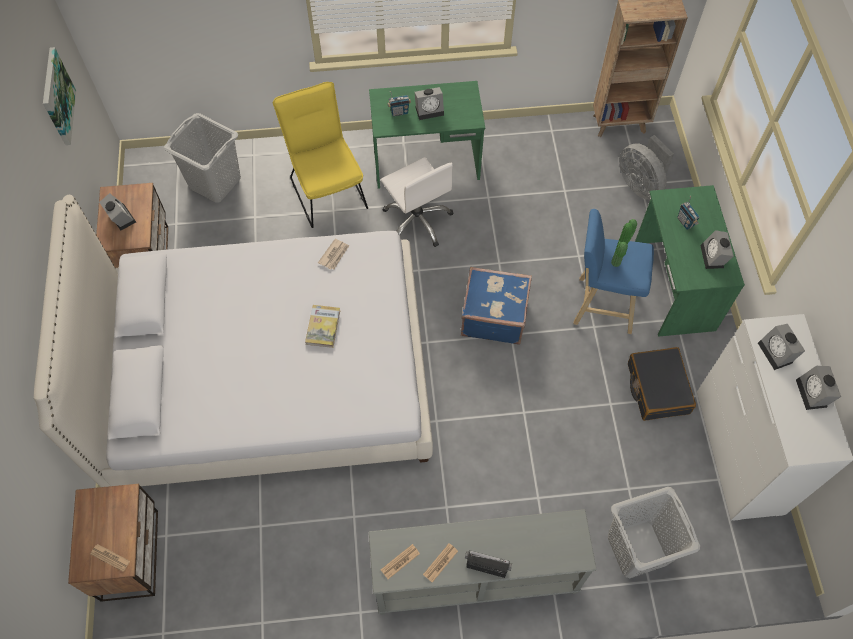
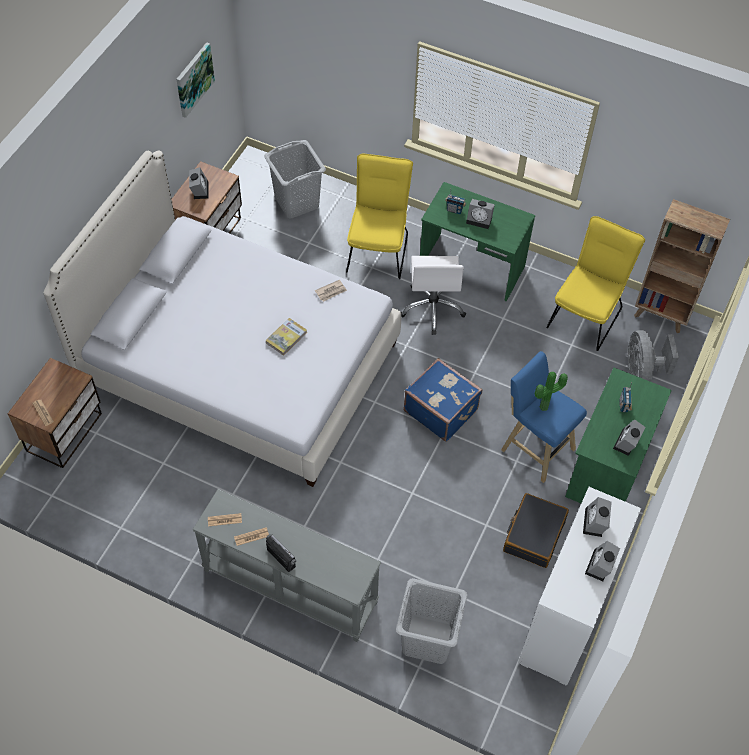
camera: 30 degrees right, 5 degrees down
(557, 155) = (587, 314): none -> yellow chair

